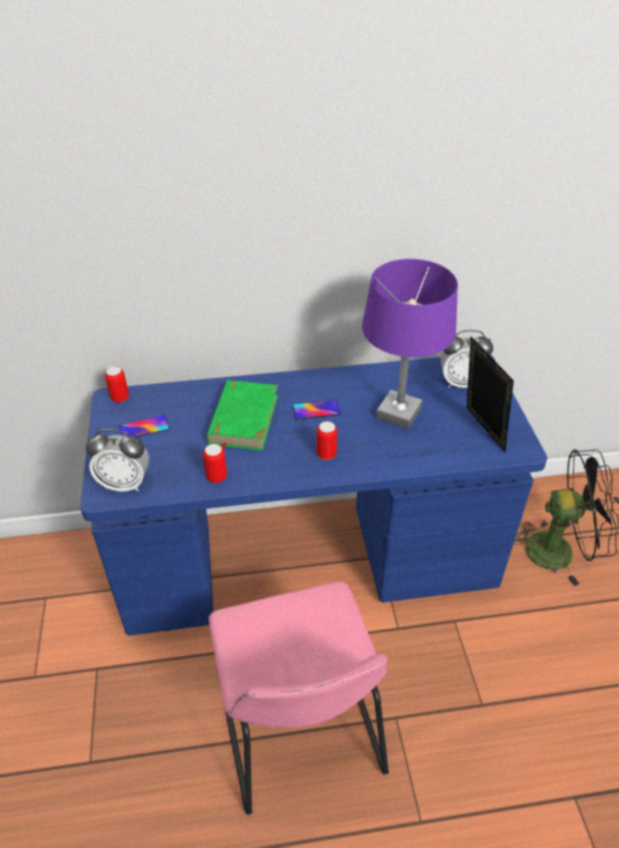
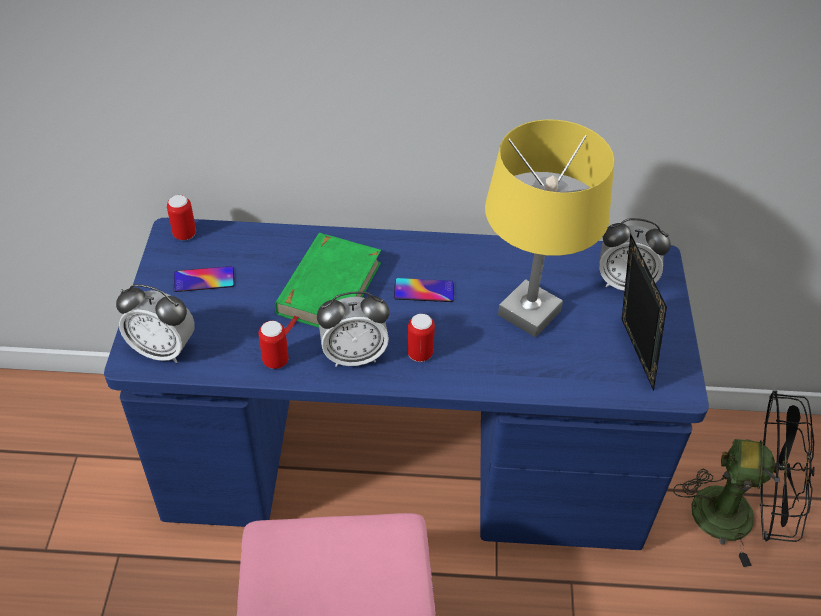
camera: 10 degrees right, 5 degrees up
(276, 463) = (354, 355): none -> alarm clock
(398, 414) = (529, 313): purple table lamp -> yellow table lamp

